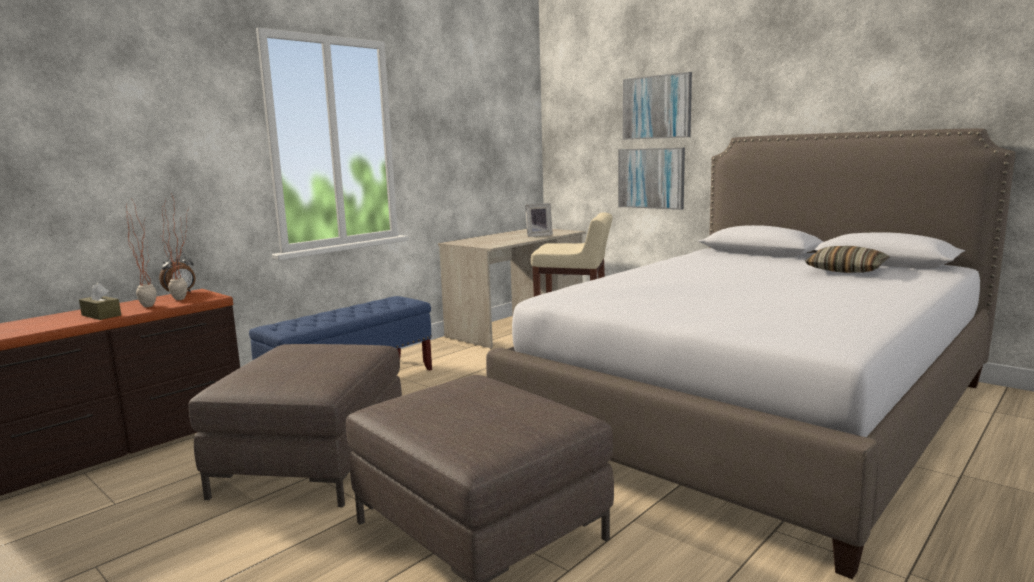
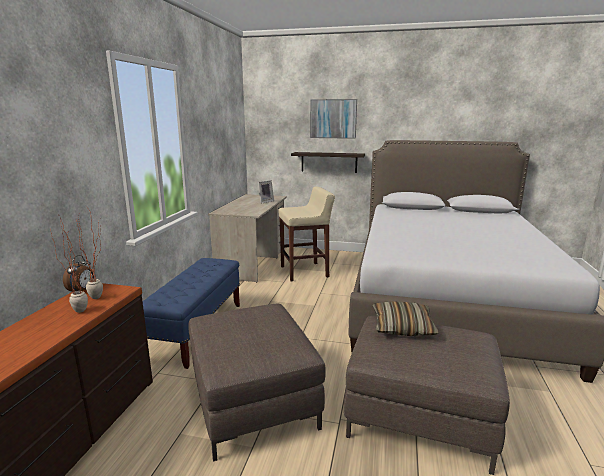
camera: 30 degrees left, 5 degrees up
(101, 315) = (52, 331): brown tissue box -> none
(651, 178) = (329, 162): picture -> shelf
(846, 270) = (476, 218): pillow -> pillow (402, 327)

